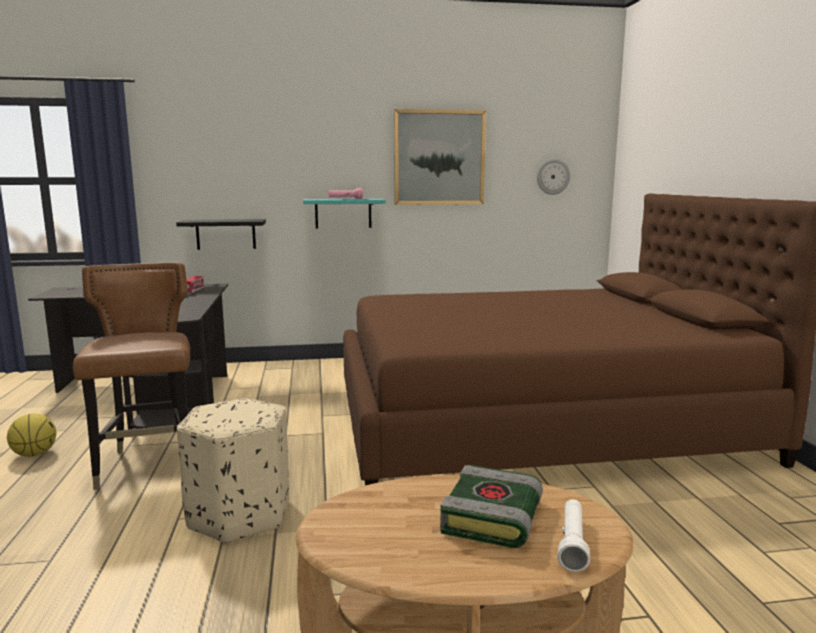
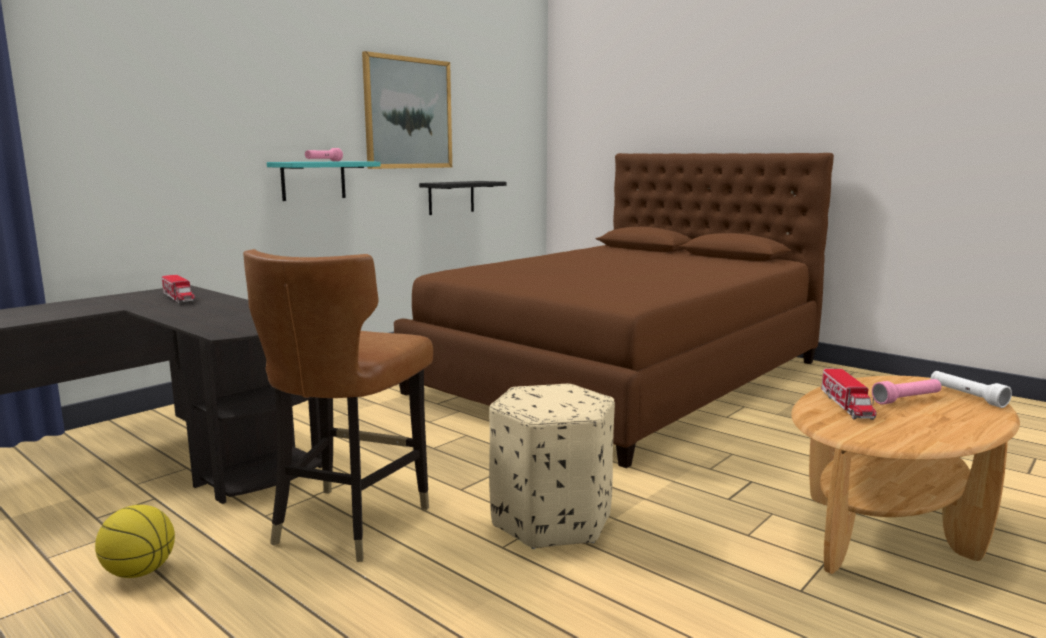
camera: 40 degrees left, 0 degrees up
(150, 466) = (349, 522): brown chair -> brown chair turned 105 degrees counterclockwise
(226, 234) = (164, 214): black shelf -> black shelf (451, 197)
(415, 500) = (846, 405): none -> toy truck
(493, 519) = (907, 399): book -> pink flashlight
(553, 177) = (504, 138): wall clock -> none

